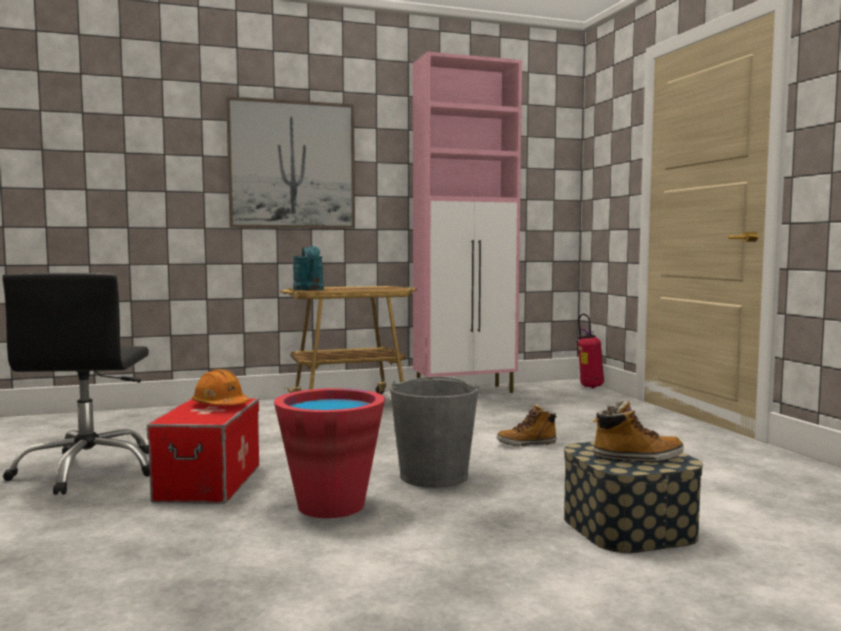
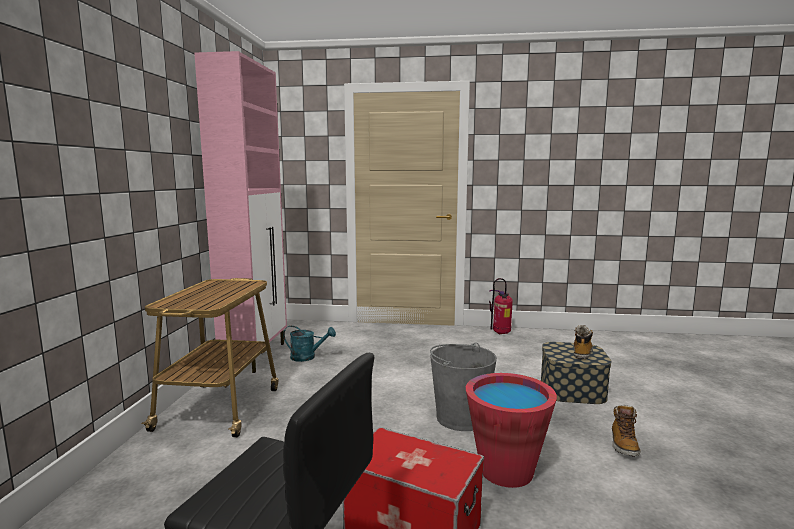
camera: 65 degrees left, 5 degrees up
(220, 405) = (399, 449): orange hard hat -> none
(292, 165) = (113, 156): picture -> none
(309, 289) = (198, 303): turquoise watering can -> turquoise watering can (307, 357)
(527, 444) = (414, 373): boot -> boot (623, 444)
(589, 387) = (304, 322): fire extinguisher -> fire extinguisher (500, 333)

